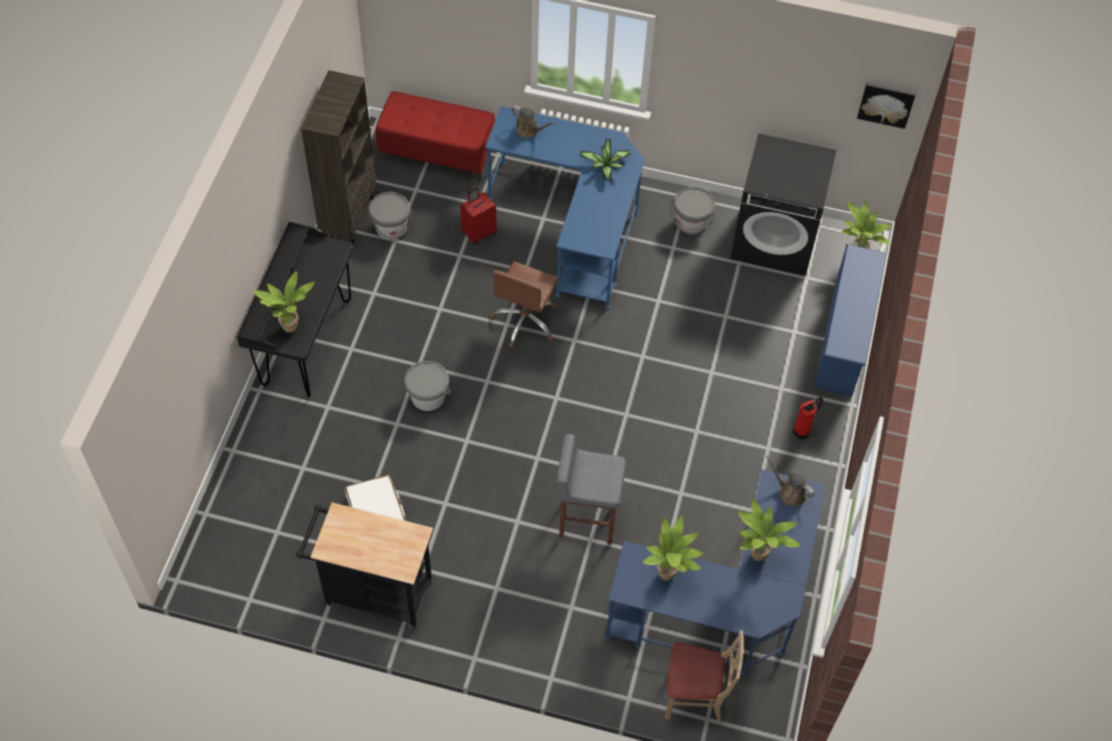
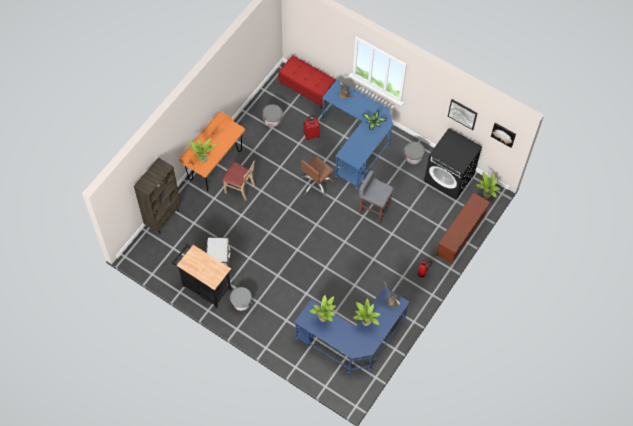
camera: 20 degrees right, 5 degrees up
(306, 342) = (215, 165): black desk -> orange desk
(348, 218) = (254, 110): brown bookcase -> brown bookcase (163, 218)
(428, 396) = (259, 206): grey bucket -> grey bucket (241, 303)
(587, 519) = (308, 283): grey stool -> grey stool (374, 210)
(694, 697) = (323, 375): beige chair -> beige chair (240, 188)
(789, 89) = (462, 114): none -> picture
(844, 340) = (460, 236): blue shoe rack -> brown shoe rack

